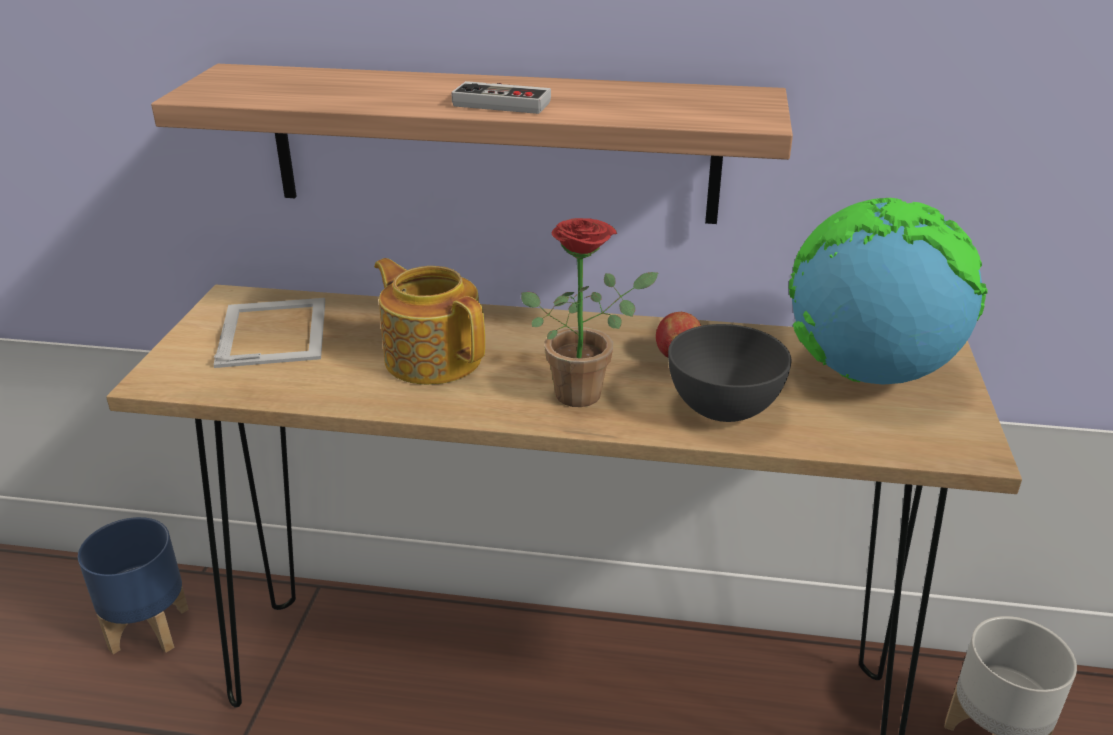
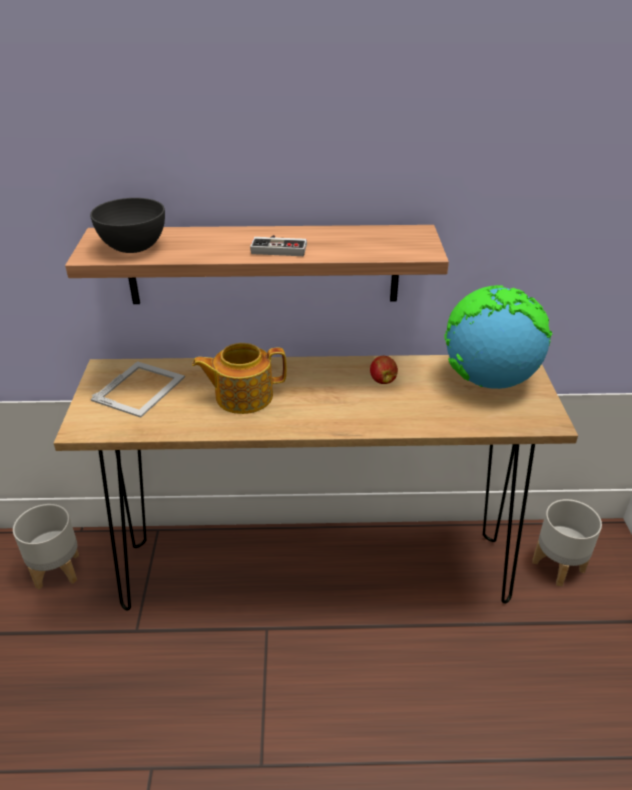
camera: 10 degrees left, 5 degrees up
(150, 628) = (57, 570): blue planter -> grey planter
(274, 331) = (140, 388): picture frame -> picture frame turned 45 degrees clockwise
(433, 357) = (242, 396): teapot -> teapot turned 45 degrees counterclockwise
(586, 391) = (338, 408): potted plant -> none
(724, 408) = (416, 410): grey bowl -> grey bowl (134, 247)

